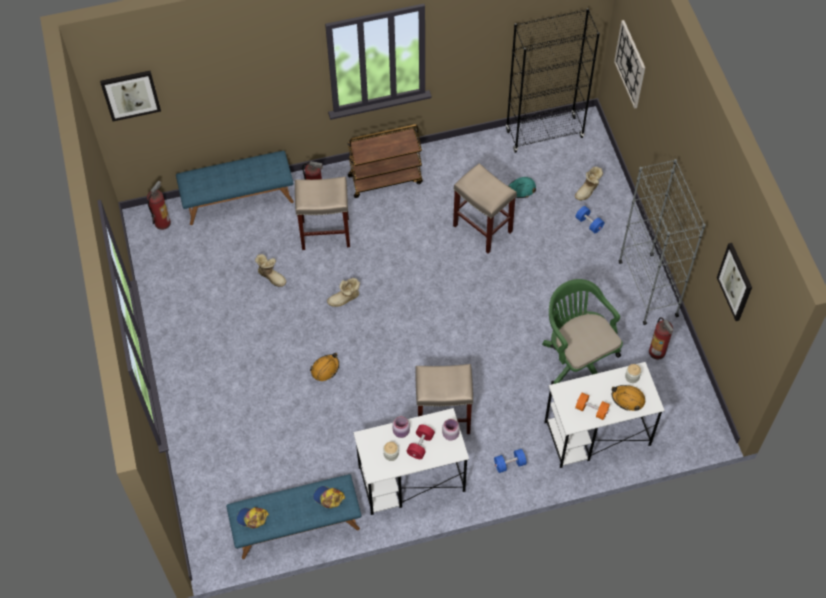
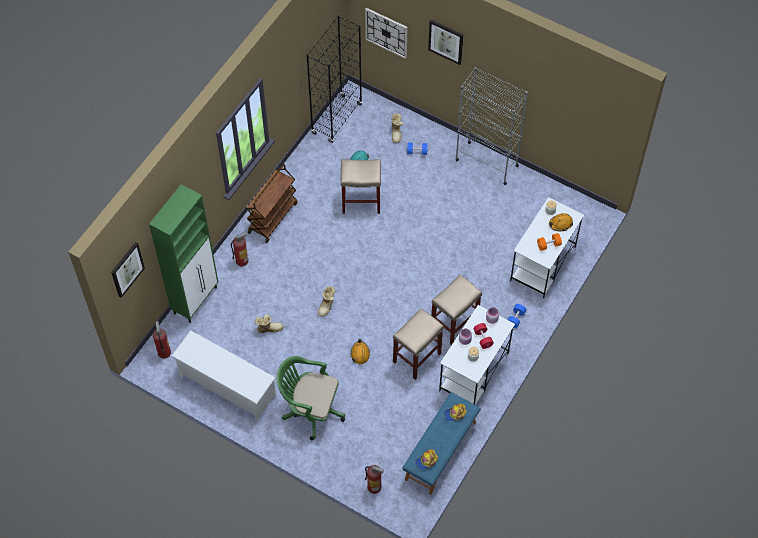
camera: 45 degrees left, 0 degrees up
(179, 297) = (227, 386): none -> white shoe rack
(238, 199) = (196, 300): blue bench -> green cabinet
(326, 233) = (273, 277): beige stool -> beige stool (417, 357)
(577, 357) = (489, 231): green office chair -> green office chair (310, 410)
(657, 352) = (527, 194): fire extinguisher -> fire extinguisher (374, 487)
(735, 281) = (573, 110): picture -> picture (446, 41)

